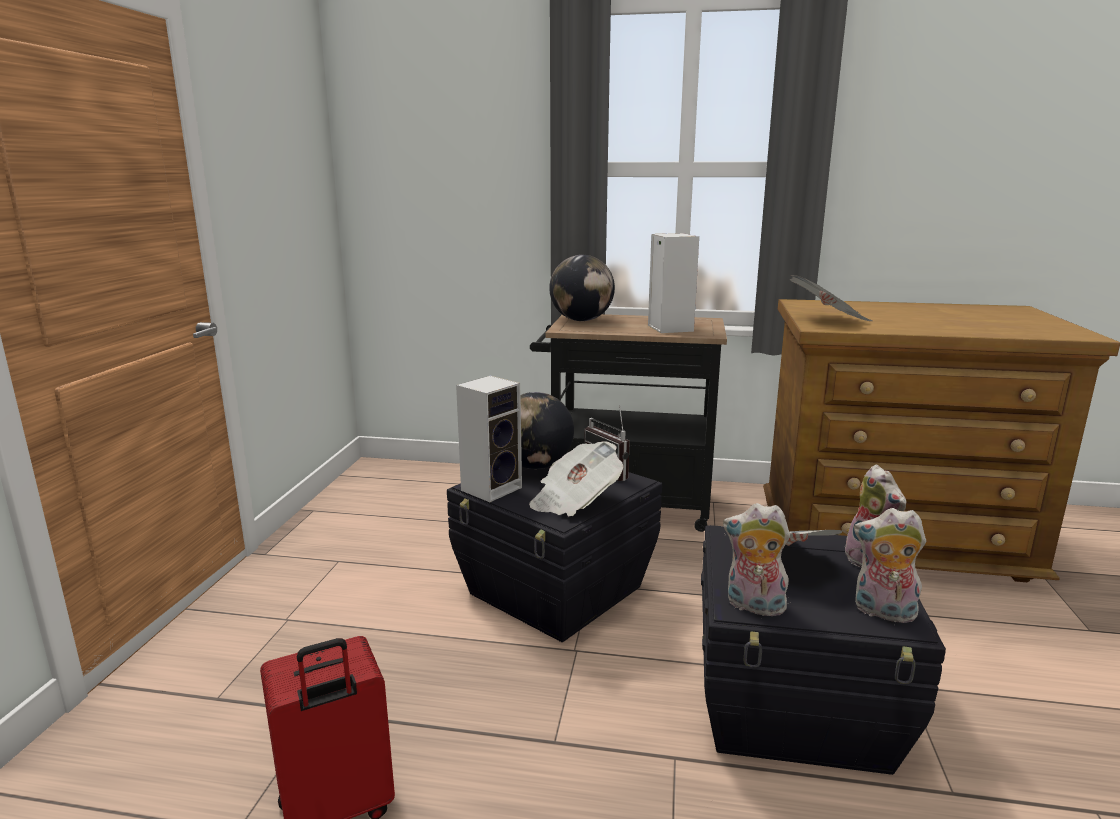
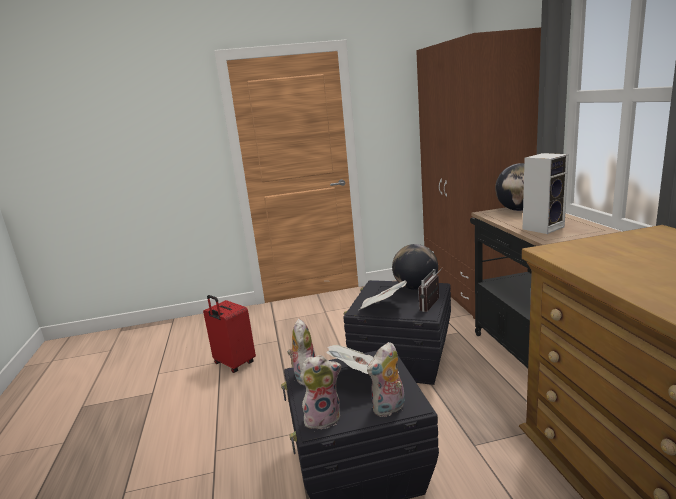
camera: 70 degrees right, 0 degrees up
(437, 482) = (473, 292): none -> brown wardrobe
(492, 488) = (377, 287): speaker -> none
(828, 321) = (584, 249): newspaper -> none
(882, 612) = (323, 418): plush toy -> plush toy turned 75 degrees clockwise

